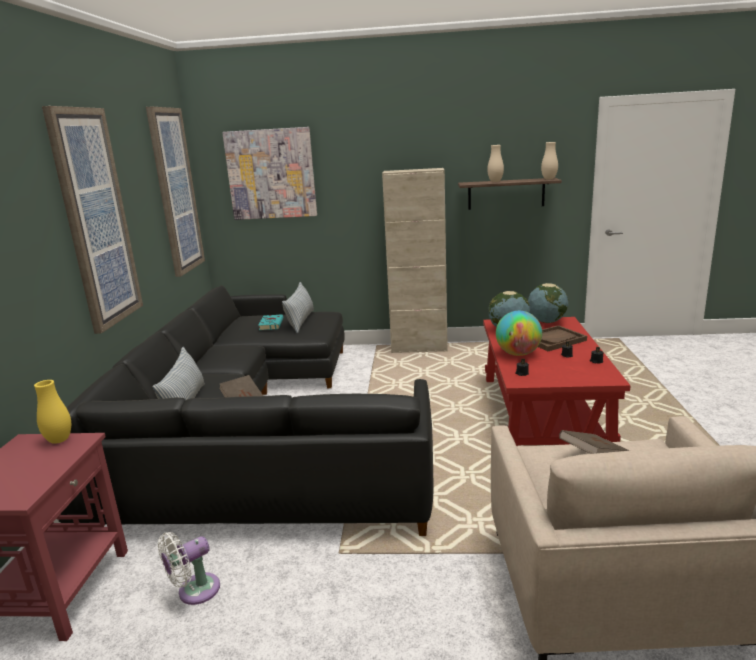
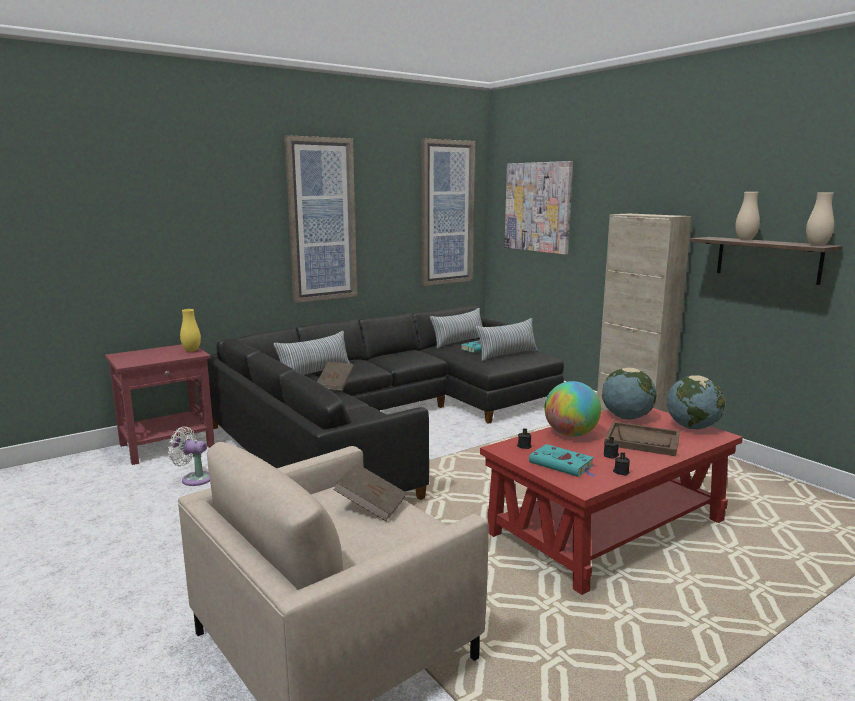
camera: 50 degrees right, 5 degrees down
(234, 326) = (458, 342): none -> pillow
(568, 373) = (562, 465): none -> turquoise book

